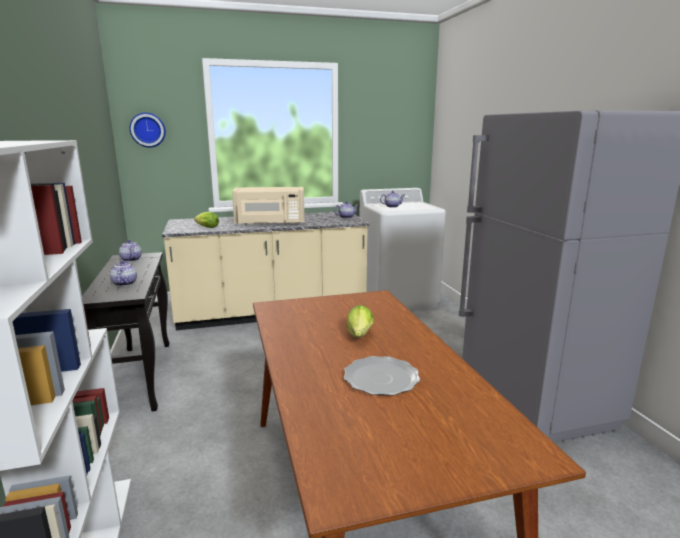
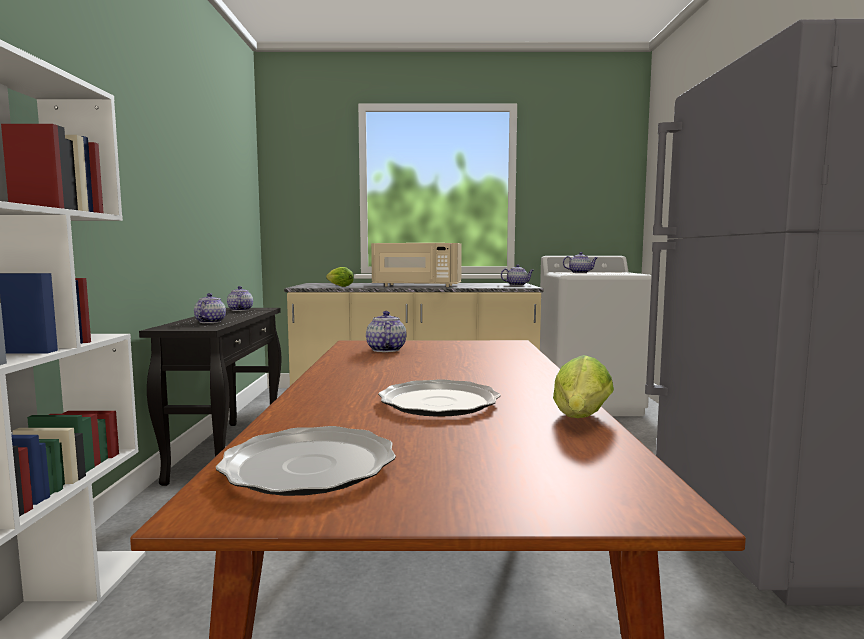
camera: 15 degrees right, 10 degrees down
(148, 130) = (295, 183): wall clock -> none
(299, 314) = (385, 350): none -> teapot
(353, 456) = (308, 466): none -> plate
(359, 336) = (447, 369): lettuce -> lettuce (580, 420)

